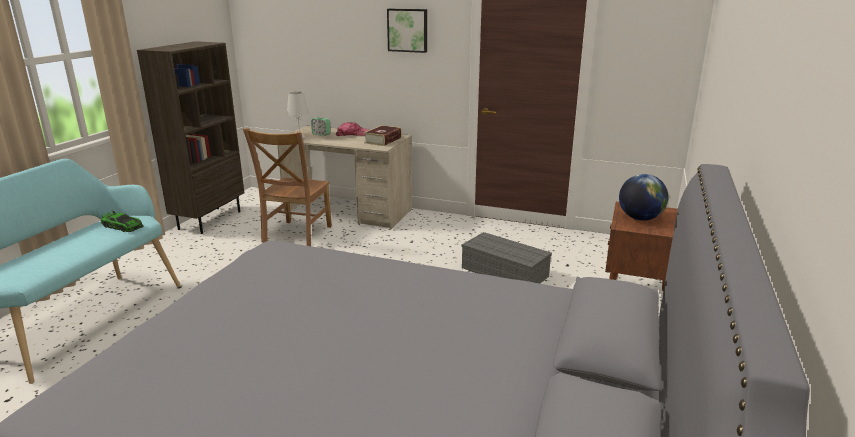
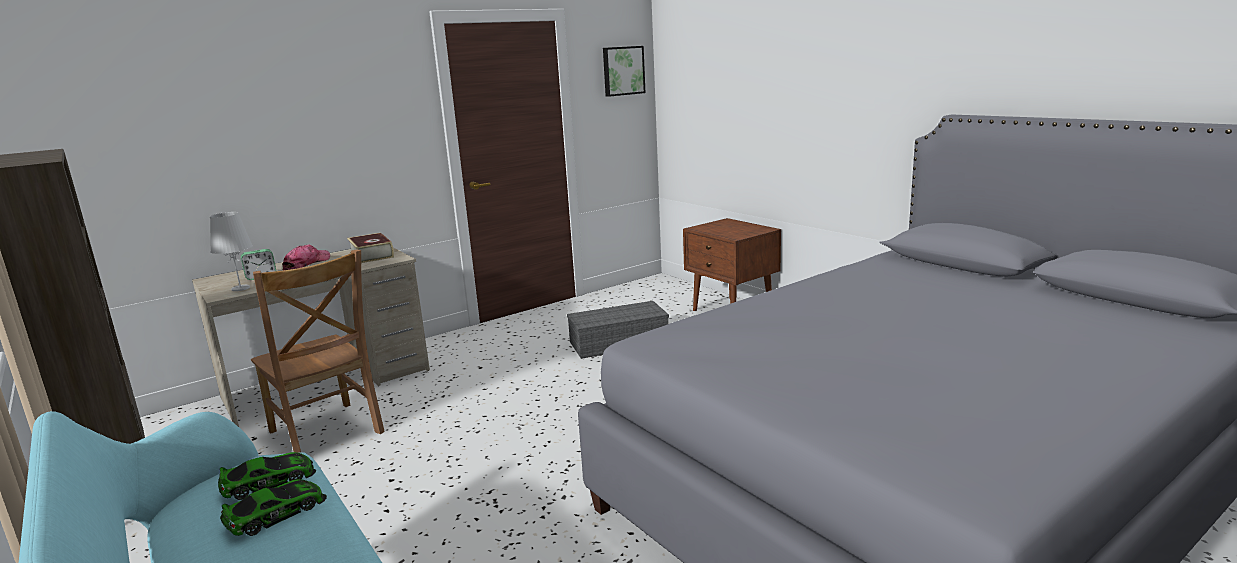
camera: 55 degrees left, 5 degrees down
(94, 238) = (276, 513): none -> toy car
(408, 30) = (353, 97): picture -> picture (622, 71)
(640, 218) = (728, 230): globe -> none

